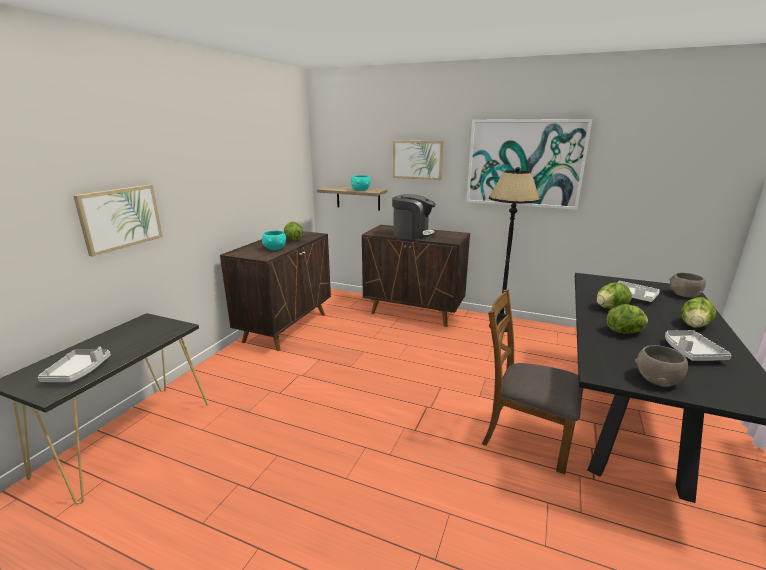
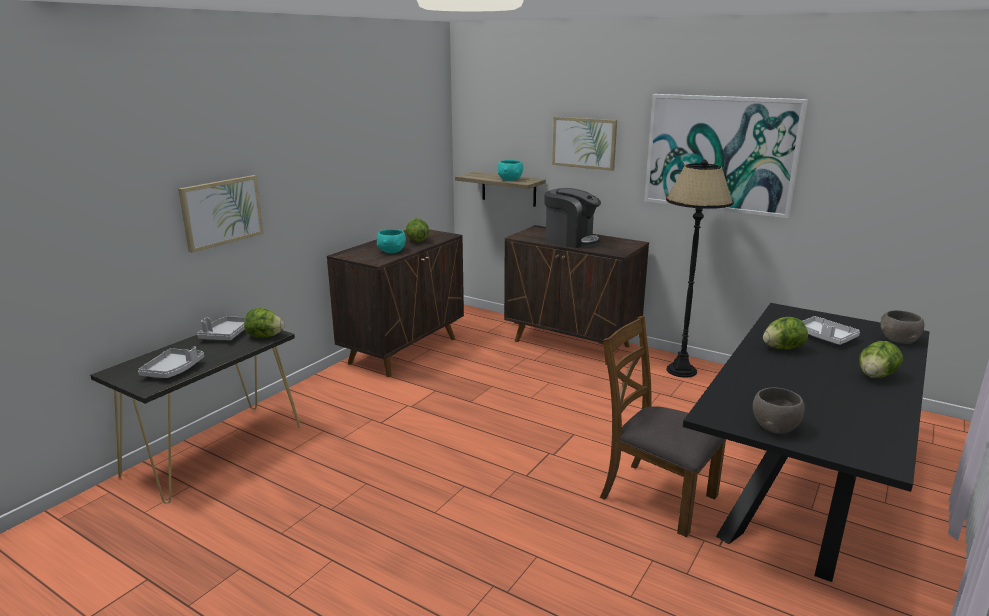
camera: 10 degrees right, 0 degrees up
(625, 332) = (778, 376): lettuce -> lettuce (265, 336)
(691, 352) = (842, 403): grey tray -> grey tray (226, 335)

